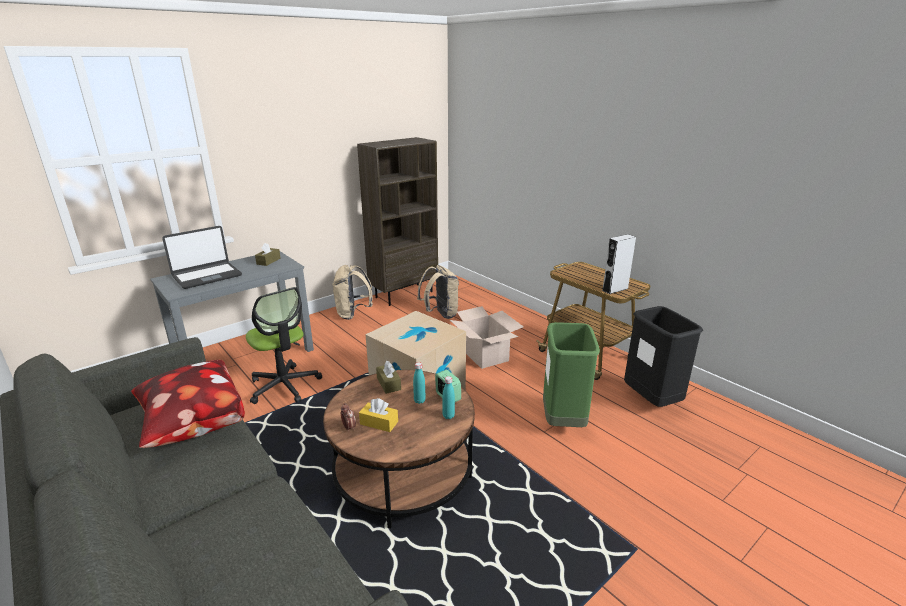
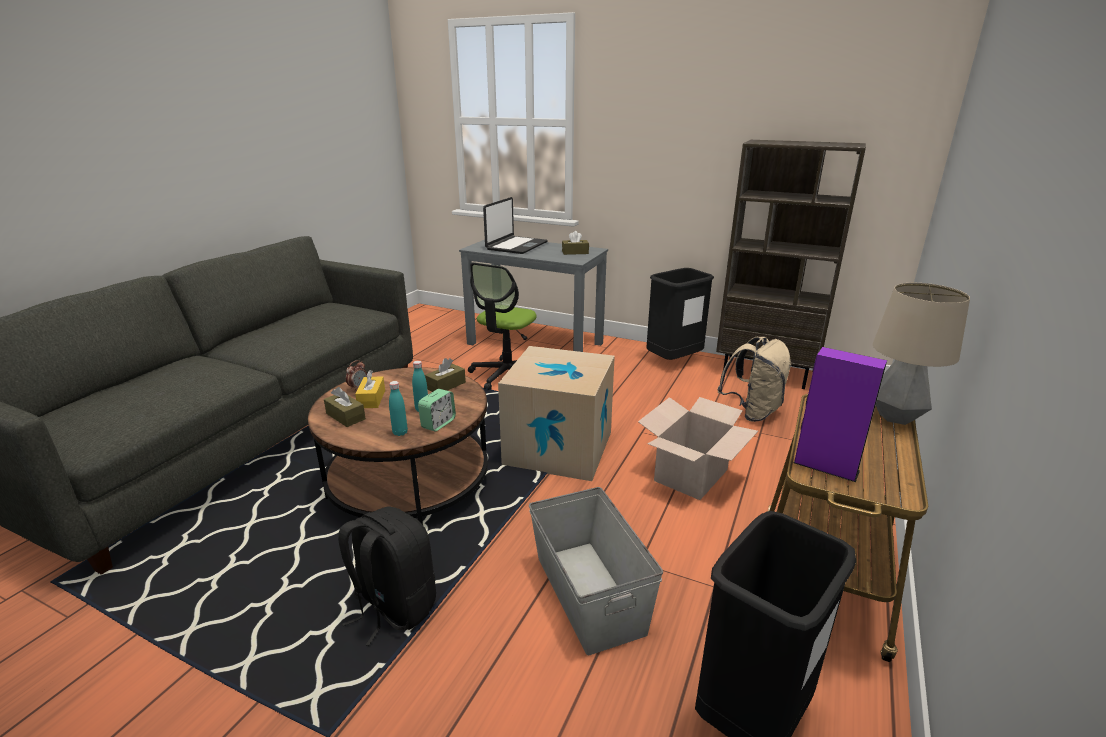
camera: 65 degrees right, 0 degrees up
(193, 426) = (318, 325): pillow -> none
(207, 276) = (516, 246): laptop -> laptop turned 90 degrees counterclockwise
(353, 314) = (673, 361): beige backpack -> black trash can
(399, 440) = (345, 416): none -> brown tissue box
(542, 505) = (393, 607): none -> black backpack
(563, 421) = (589, 592): green trash can -> grey storage box
(582, 264) = (896, 417): none -> table lamp
(615, 289) = (826, 466): grey speaker -> purple speaker

